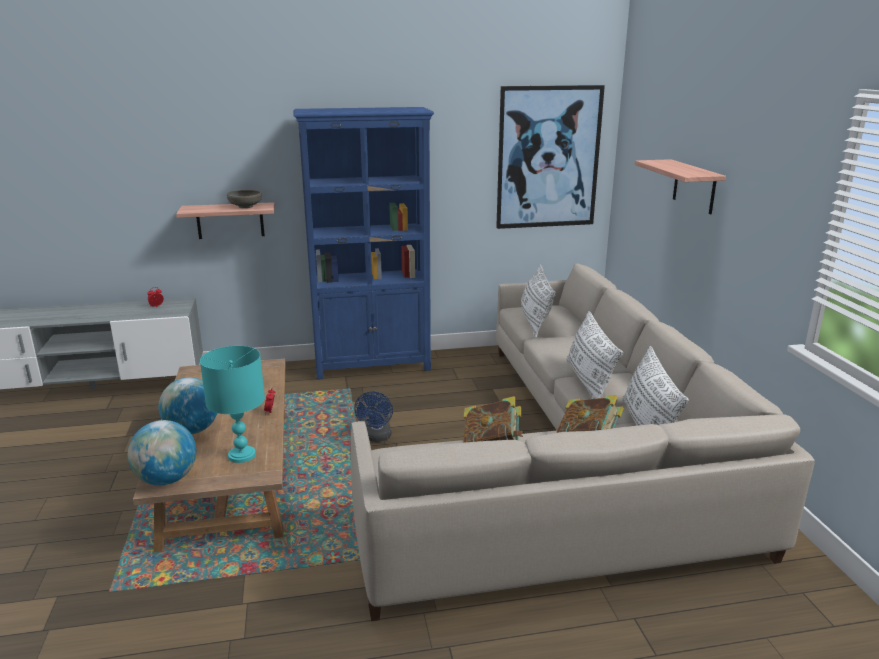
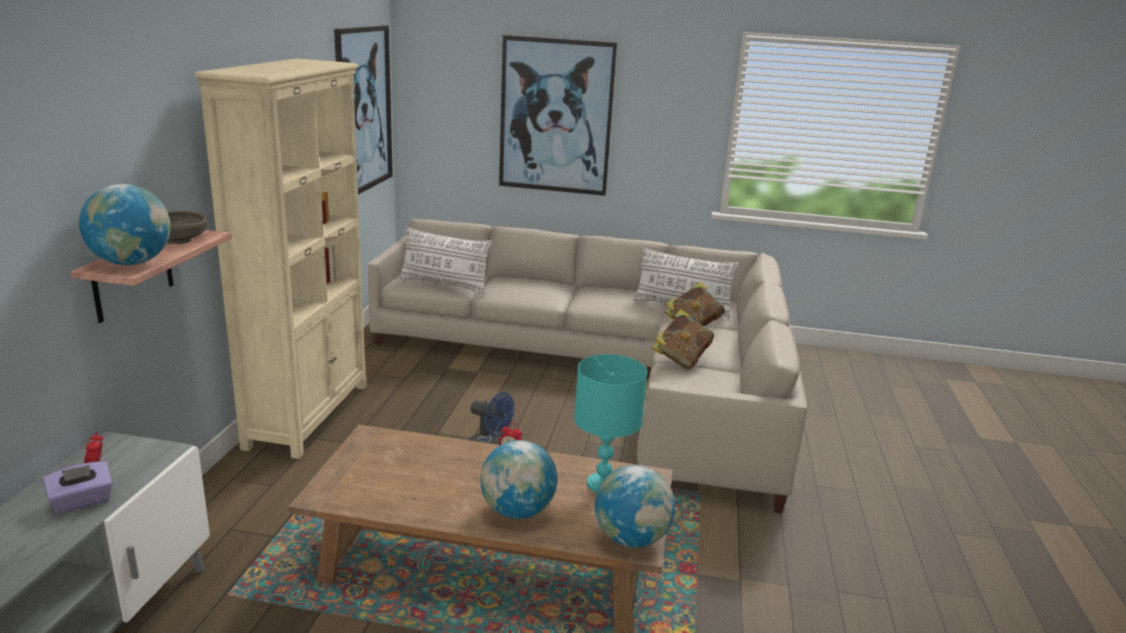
camera: 70 degrees left, 0 degrees up
(125, 313) = (82, 502): none -> purple tissue box
(199, 209) = (131, 263): none -> globe
(373, 365) = (309, 414): blue bookcase -> beige bookcase
(588, 382) = (593, 301): white pillow -> none
(694, 186) = (556, 116): shelf -> picture

